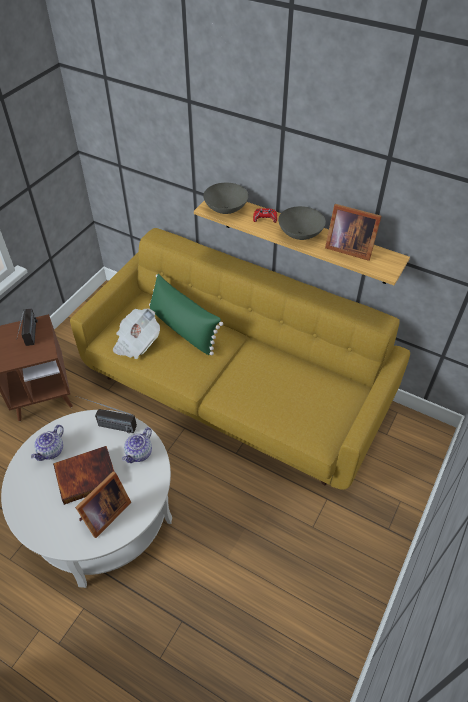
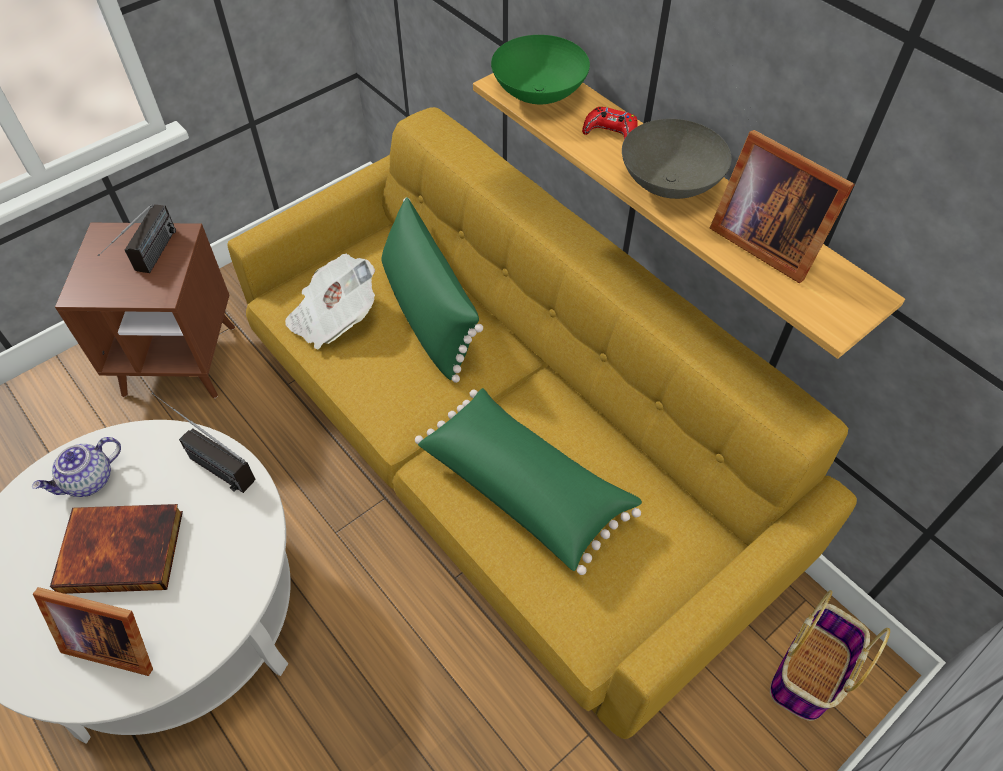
camera: 20 degrees right, 5 degrees up
(104, 514) = (113, 640): picture frame -> picture frame turned 45 degrees clockwise
(139, 453) = (233, 538): teapot -> none
(226, 209) = (540, 95): grey bowl -> green bowl
(265, 391) = (525, 487): none -> green pillow
(410, 442) = (809, 674): none -> basket

